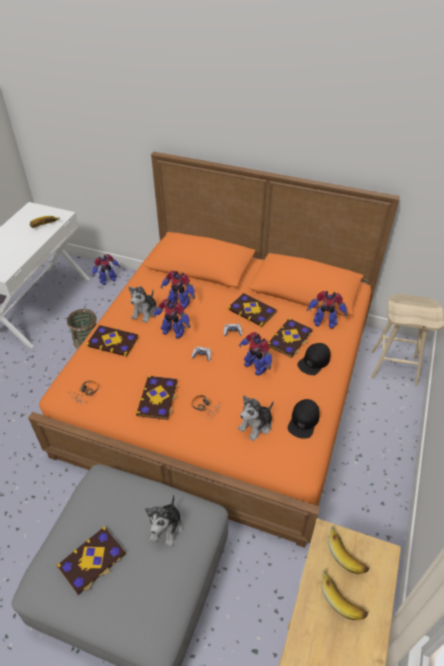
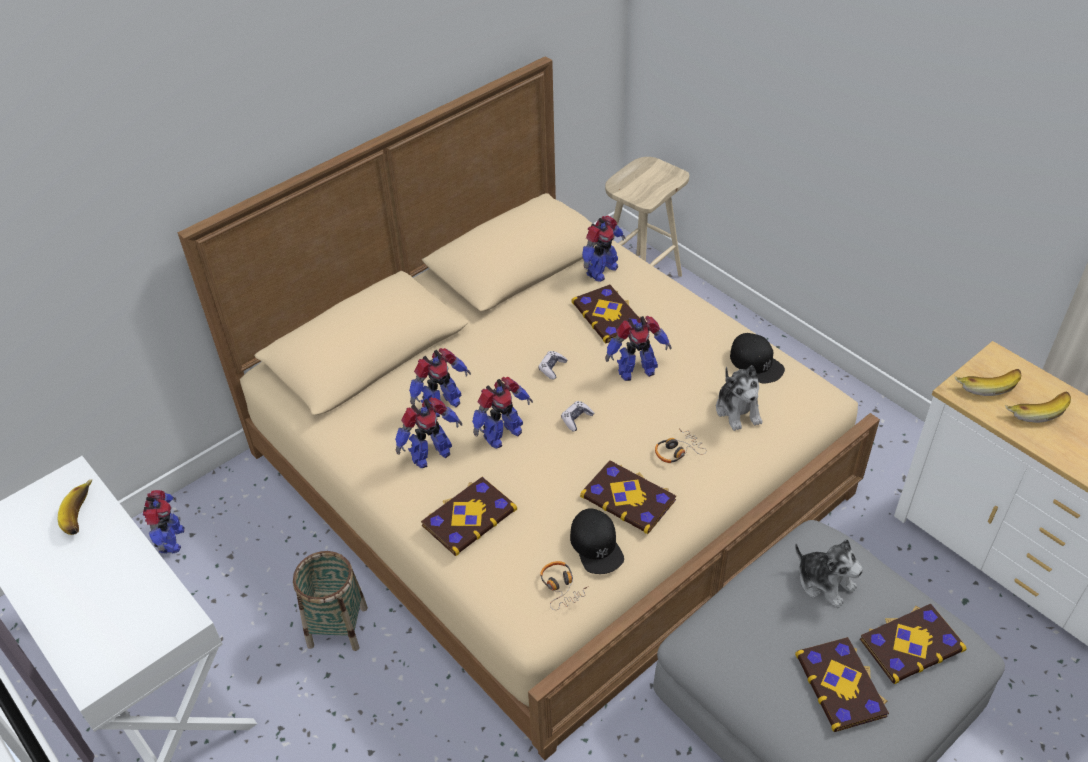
camera: 60 degrees left, 0 degrees up
(145, 312) = (430, 454): plush toy -> toy robot
(222, 385) = (546, 471): orange bed -> beige bed
(252, 310) = (524, 330): book -> book (910, 644)
(314, 361) = (664, 310): black cap -> black cap (596, 545)

